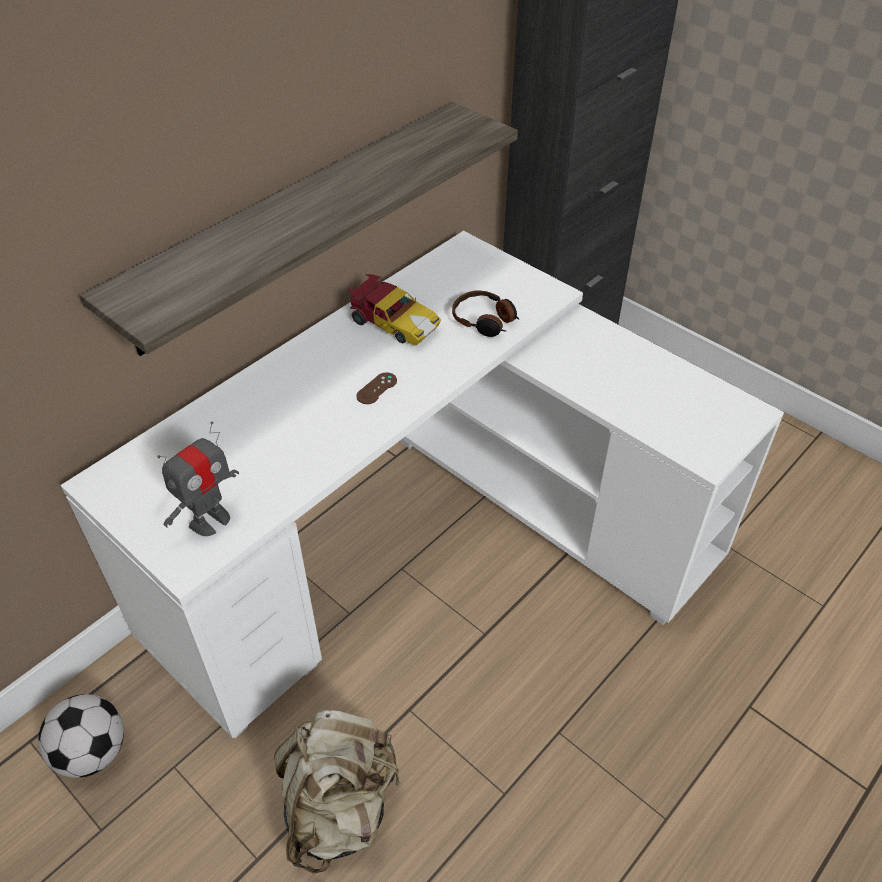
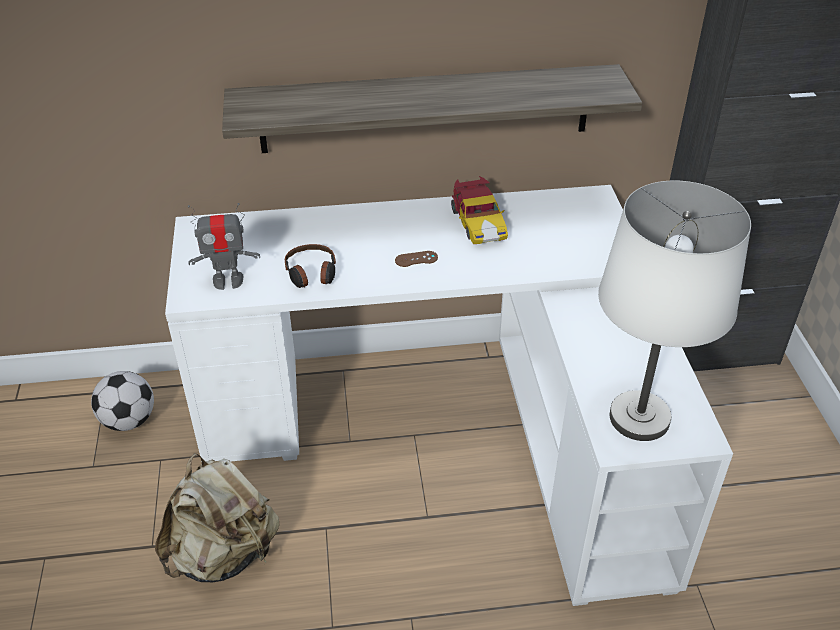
camera: 40 degrees right, 5 degrees down
(484, 321) = (548, 254): headphones -> headphones (311, 273)
(697, 426) = (639, 419): none -> white table lamp

